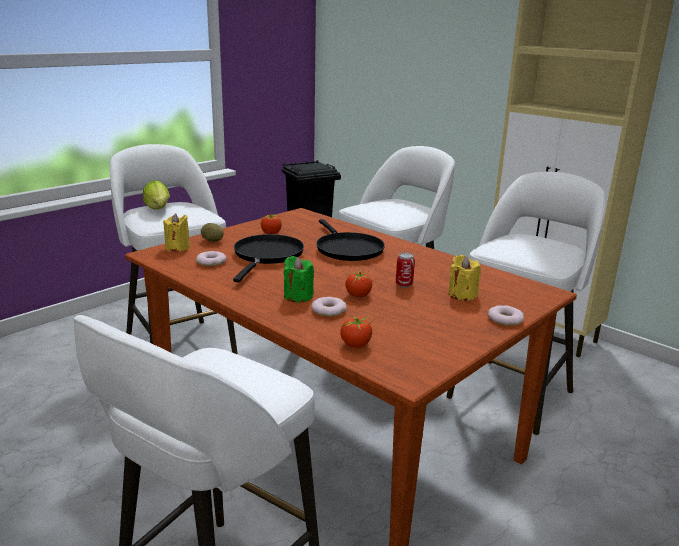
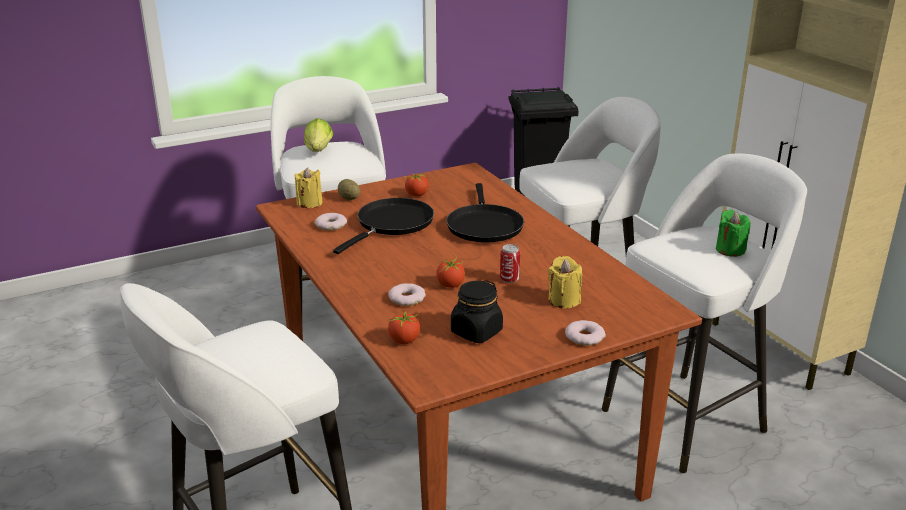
camera: 20 degrees right, 5 degrees up
(298, 296) = (388, 278): green candle -> green candle (730, 250)
(413, 328) = (476, 332): none -> black jar

